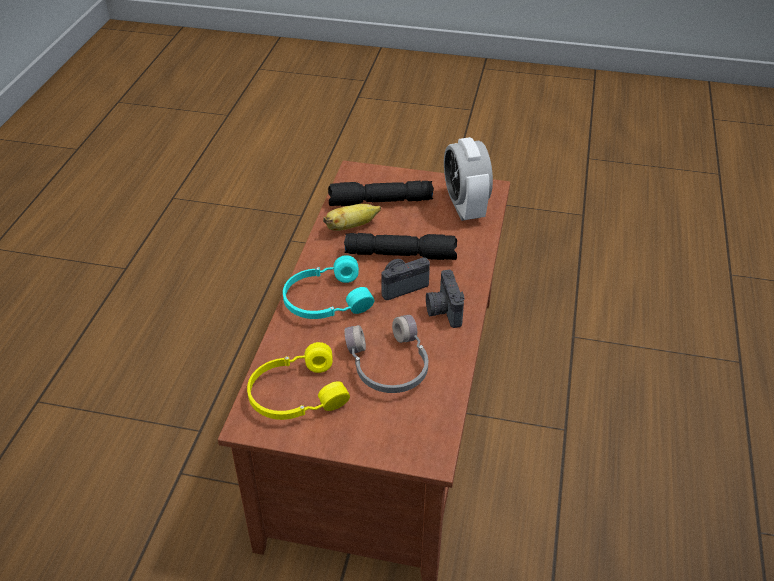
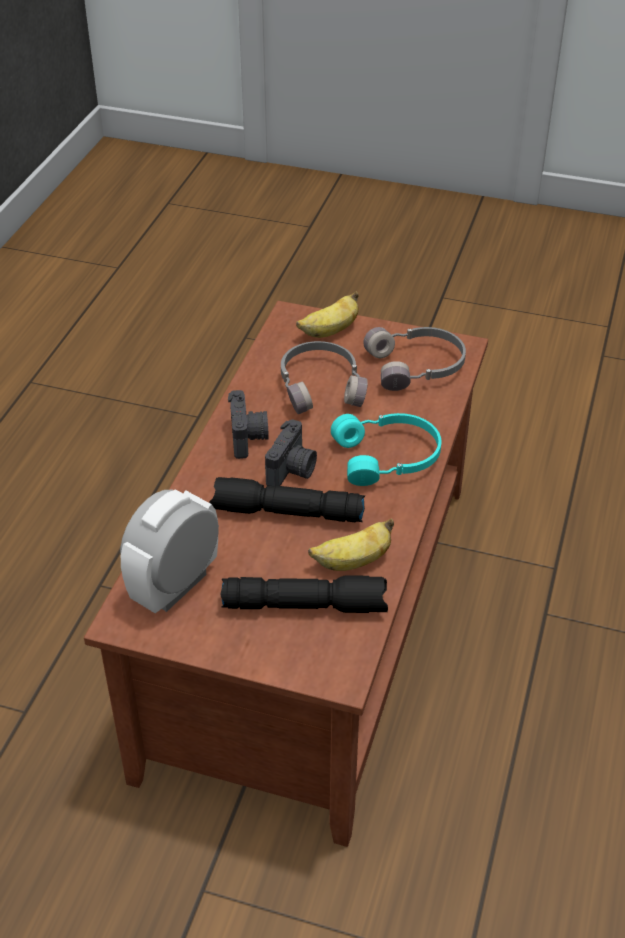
camera: 175 degrees left, 0 degrees up
(296, 394) = (417, 367): yellow headphones -> grey headphones
(386, 435) = (330, 331): none -> banana
(401, 285) = (293, 470): camera -> camera turned 45 degrees counterclockwise
(465, 207) = (175, 586): alarm clock -> alarm clock turned 135 degrees counterclockwise

